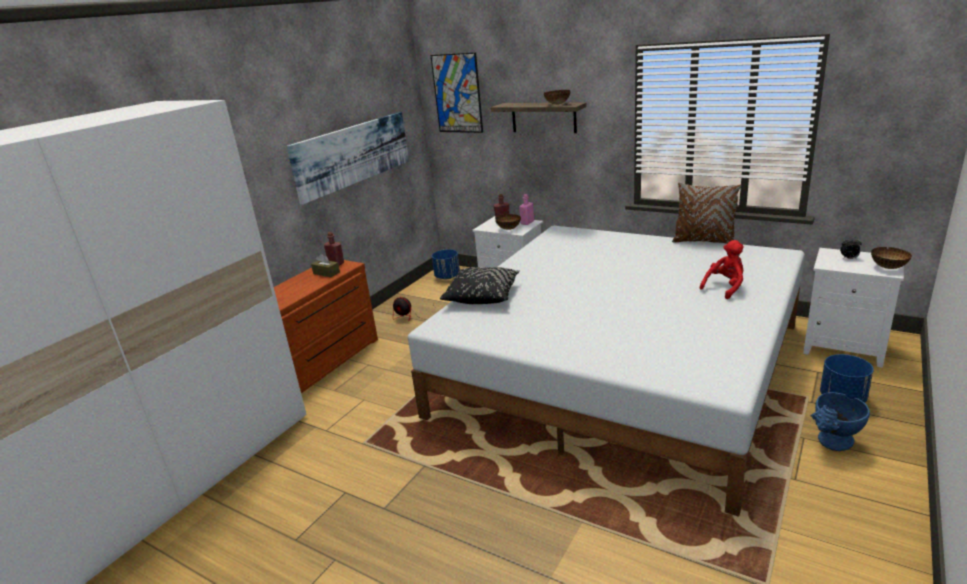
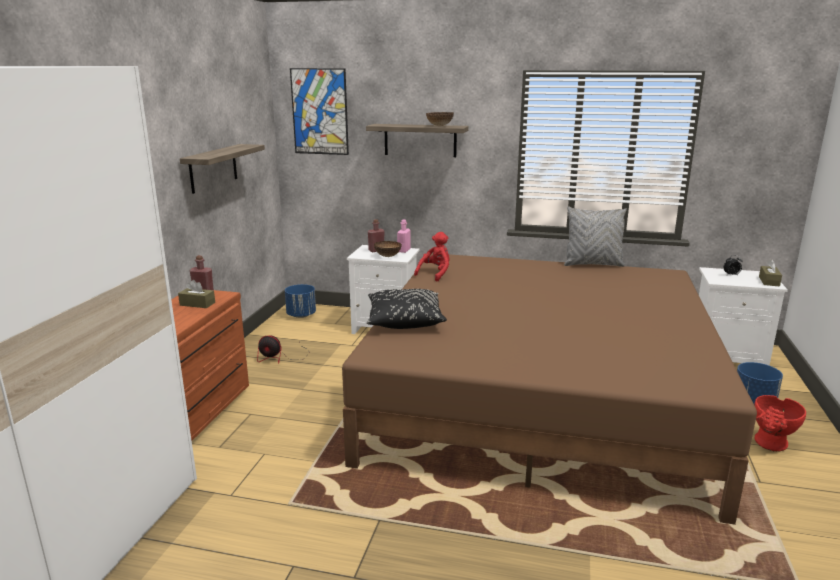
camera: 20 degrees left, 5 degrees down
(353, 154) = (213, 168): picture -> shelf
(620, 370) = (540, 396): white bed -> brown bed
(704, 241) = (592, 264): brown pillow -> grey pillow
(725, 287) = (645, 303): red plush toy -> red plush toy (435, 274)
(833, 444) = (771, 446): blue vase -> red vase
(889, 267) = (769, 281): bowl -> brown tissue box

